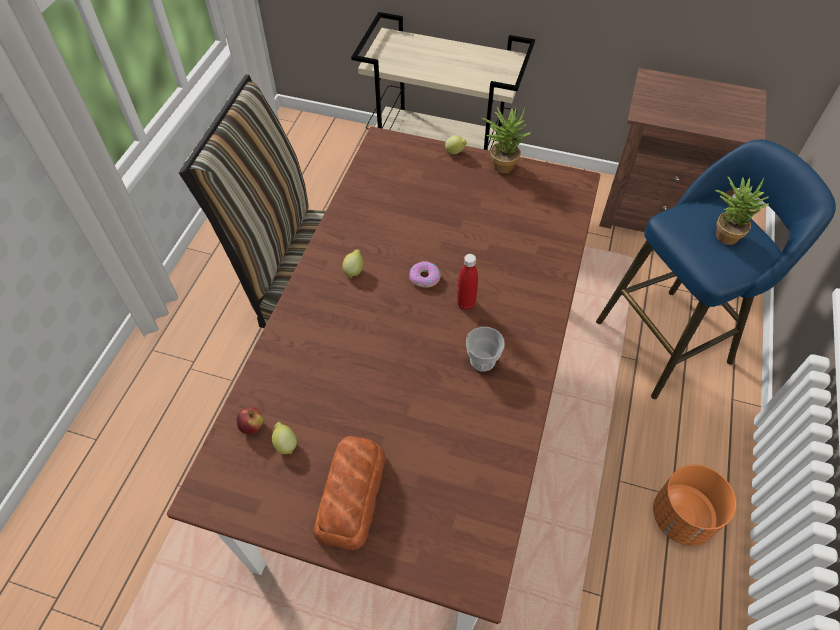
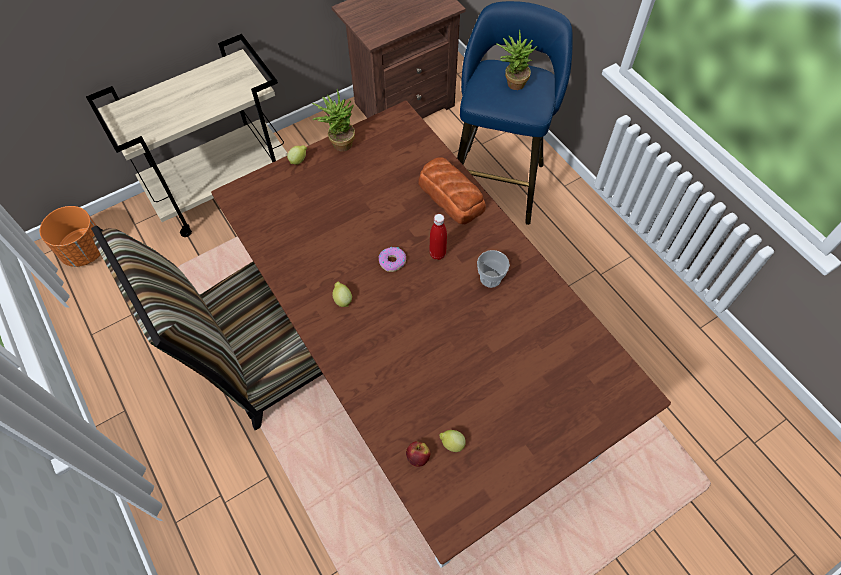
camera: 50 degrees left, 5 degrees up
(352, 494) = (524, 427): bread -> bread (451, 195)
(682, 517) = (612, 276): orange planter -> orange planter (85, 250)

